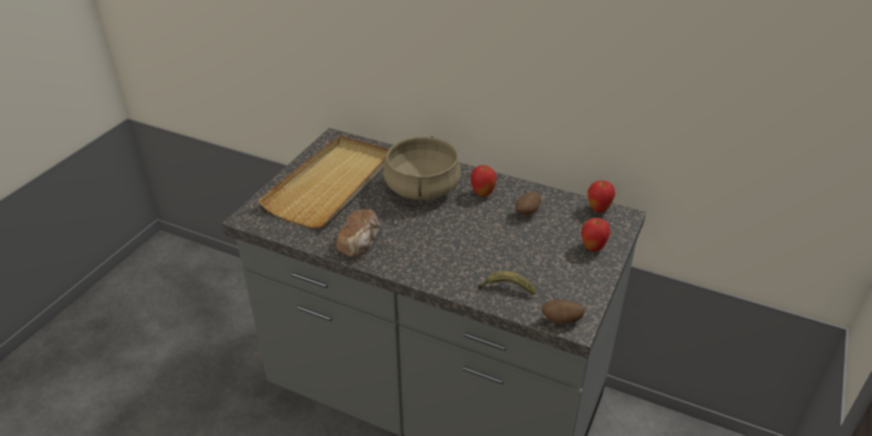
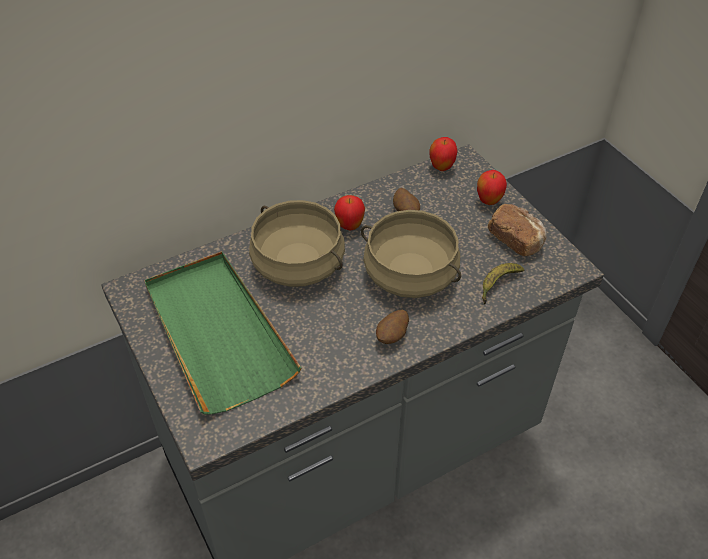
camera: 55 degrees left, 10 degrees up
(332, 184) = (217, 333): beige tray -> green tray
(361, 243) = (344, 357): bread -> bread (516, 239)
(467, 240) = (409, 275): none -> beige cooking pot
(561, 320) = (563, 273): potato -> potato (392, 336)

